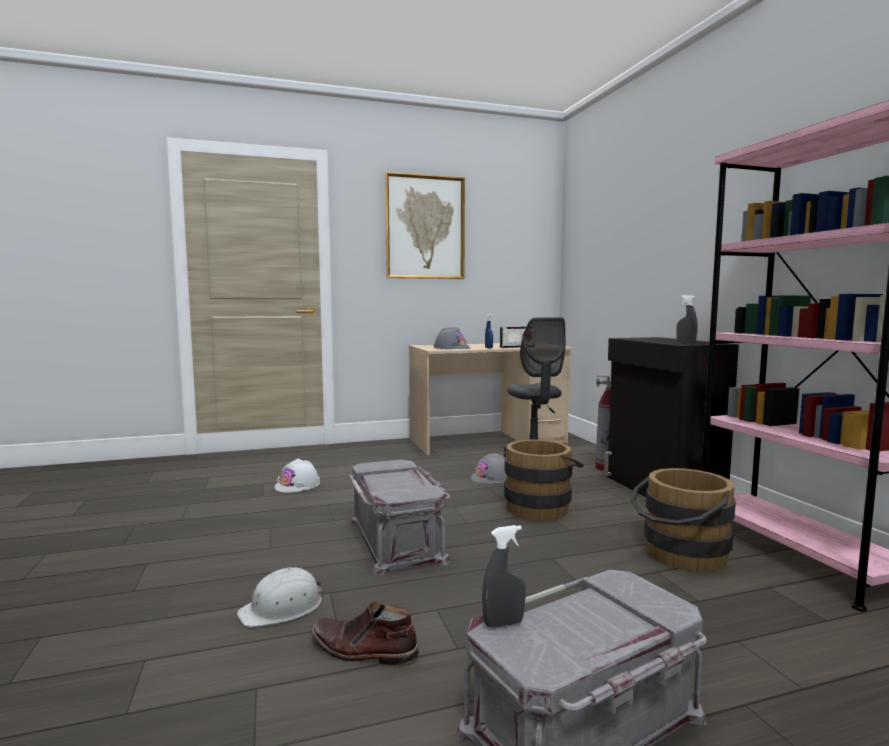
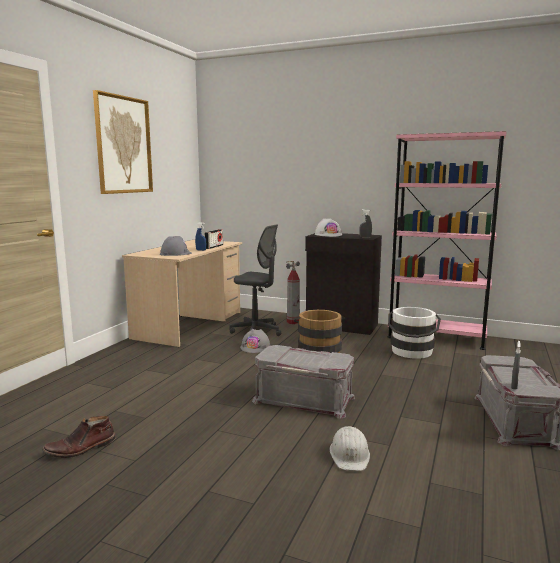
camera: 50 degrees left, 5 degrees up
(297, 485) = (147, 400): white hard hat -> white hard hat (328, 234)
(362, 650) = (420, 445): brown boot -> brown boot (80, 448)
(680, 555) = (411, 353): brown bucket -> white bucket

